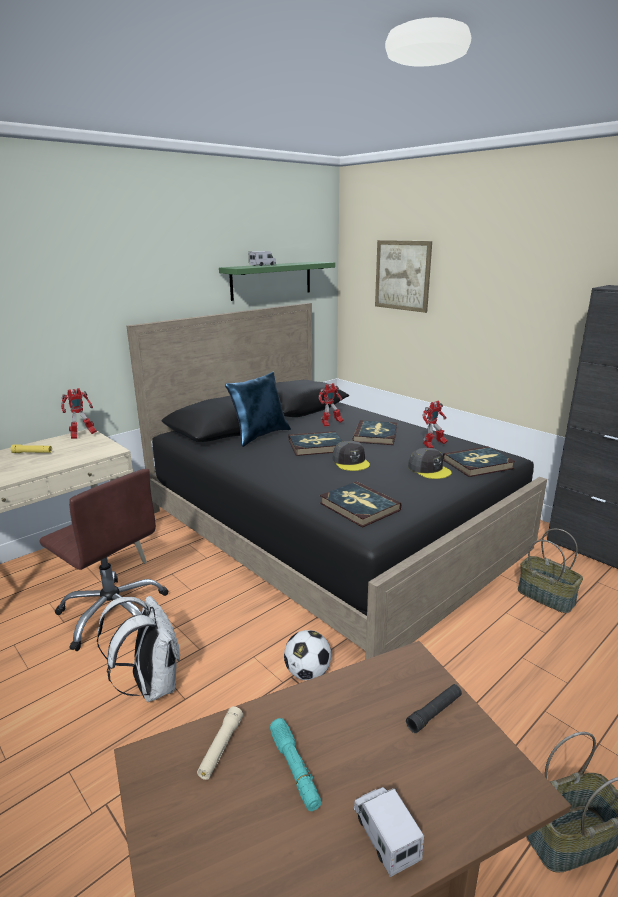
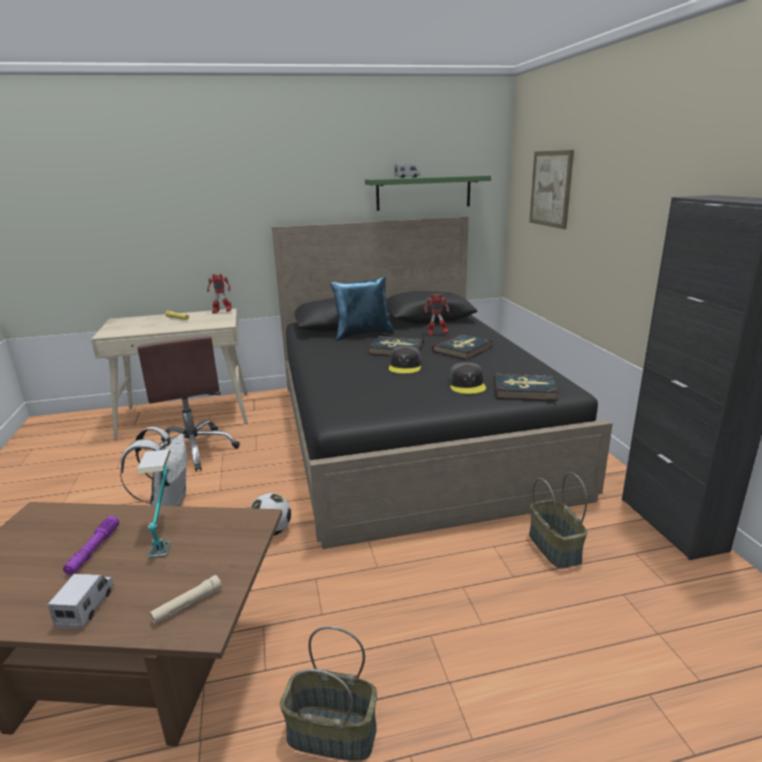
camera: 30 degrees right, 0 degrees up
(221, 748) = (75, 522): beige flashlight -> beige flashlight (187, 605)
(294, 769) = (93, 550): turquoise flashlight -> purple flashlight
(344, 712) = (165, 532): none -> table lamp
(359, 507) = (357, 400): book -> none
(433, 446) = (504, 367): toy robot -> none
(434, 712) = (220, 556): black flashlight -> none

